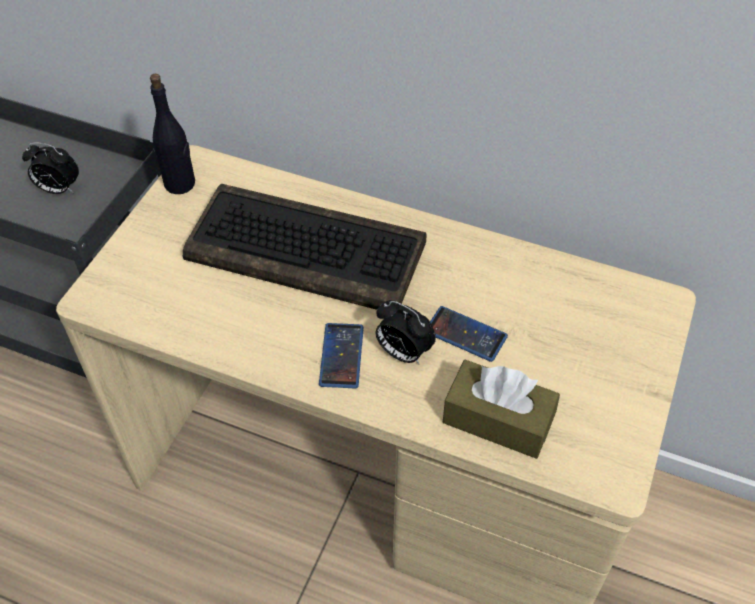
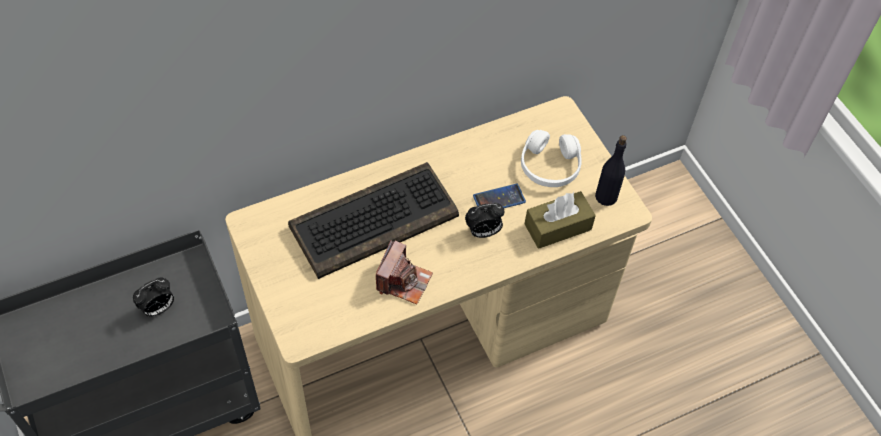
camera: 50 degrees left, 5 degrees up
(180, 184) = (255, 241): black bottle -> black bottle (606, 196)
(256, 330) = (403, 281): none -> camera
(341, 356) = (458, 258): phone -> none
(573, 347) = (549, 166): none -> white headphones

